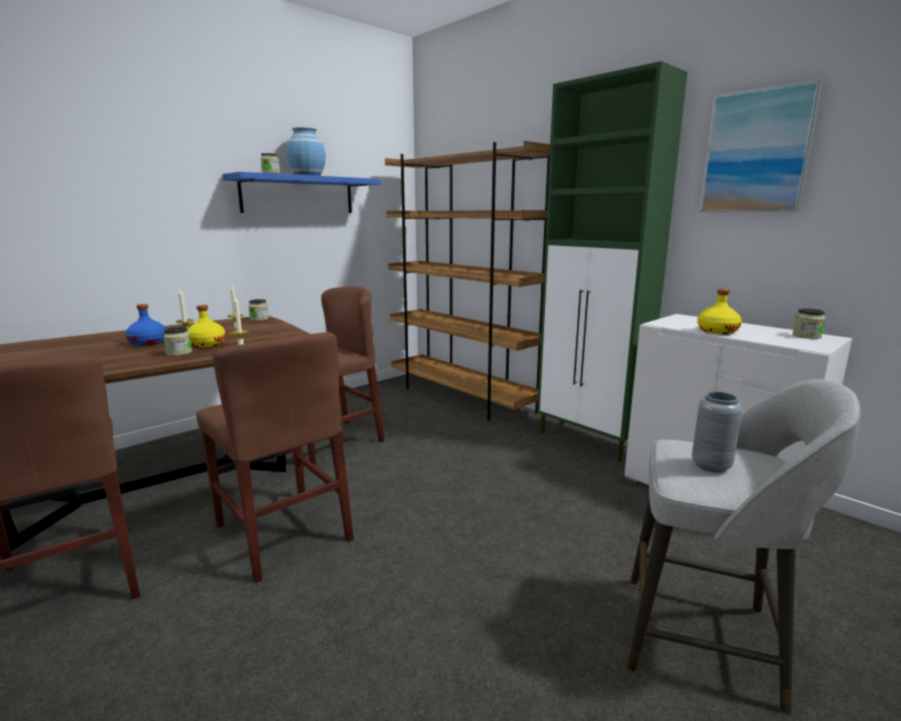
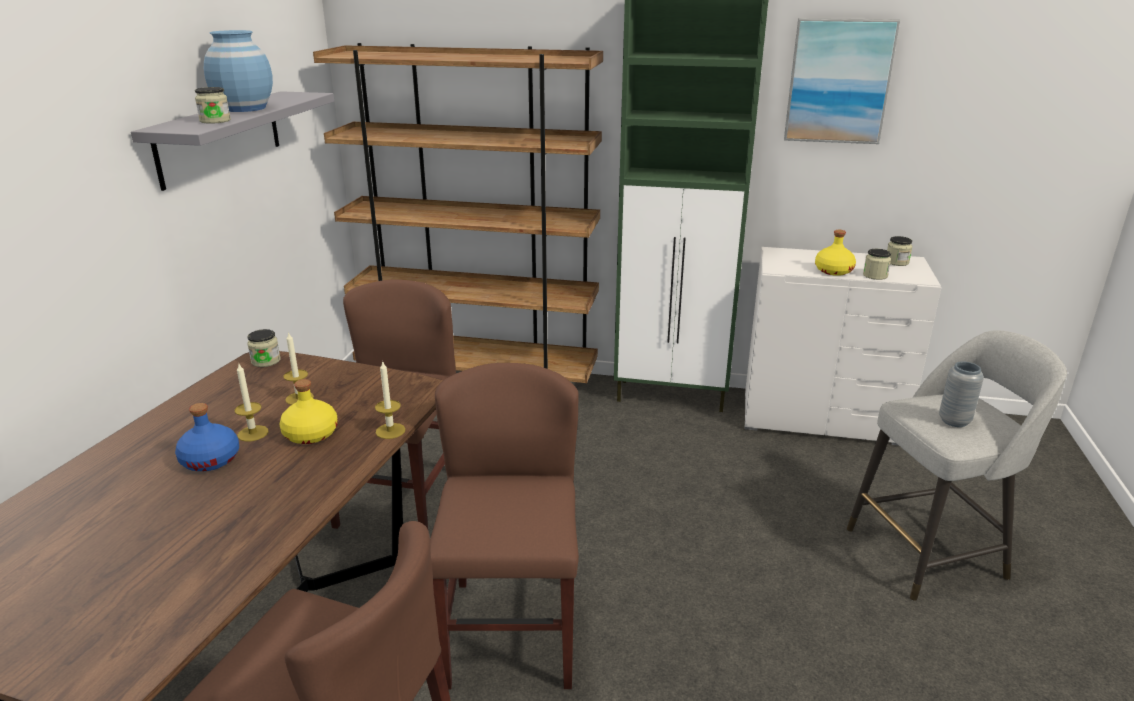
camera: 35 degrees left, 10 degrees up
(179, 353) = (312, 463): jar -> jar (875, 275)
(282, 532) = (512, 632): brown chair -> brown chair turned 105 degrees counterclockwise
(298, 195) = (220, 137): blue shelf -> grey shelf

